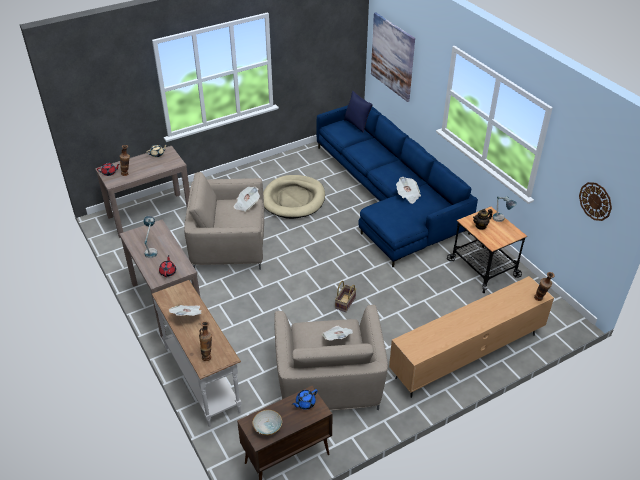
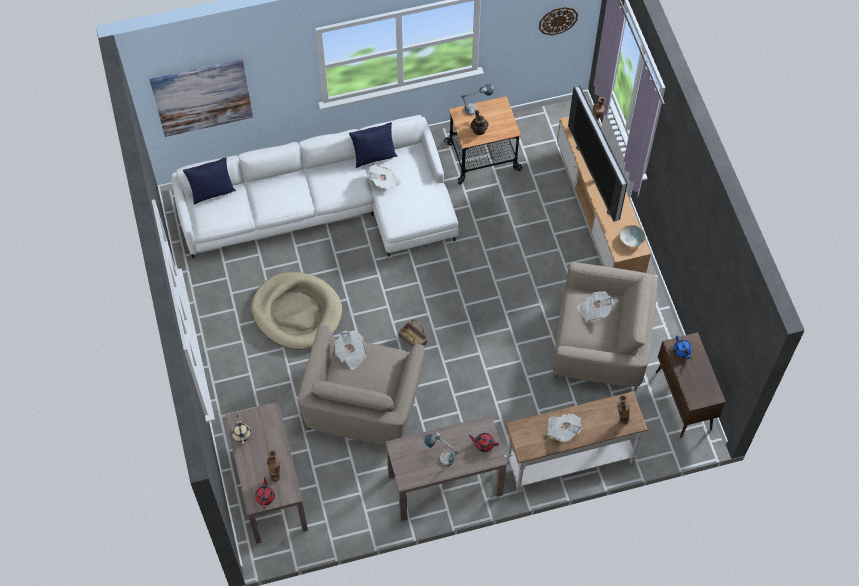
camera: 75 degrees left, 20 degrees up
(267, 427) = (702, 387): bowl -> bowl (631, 240)
(345, 303) = (498, 302): basket -> basket (414, 340)
(388, 196) = (328, 208): blue sofa -> white sofa
(429, 188) = (374, 156): none -> blue pillow
(480, 313) = (598, 178): none -> television

